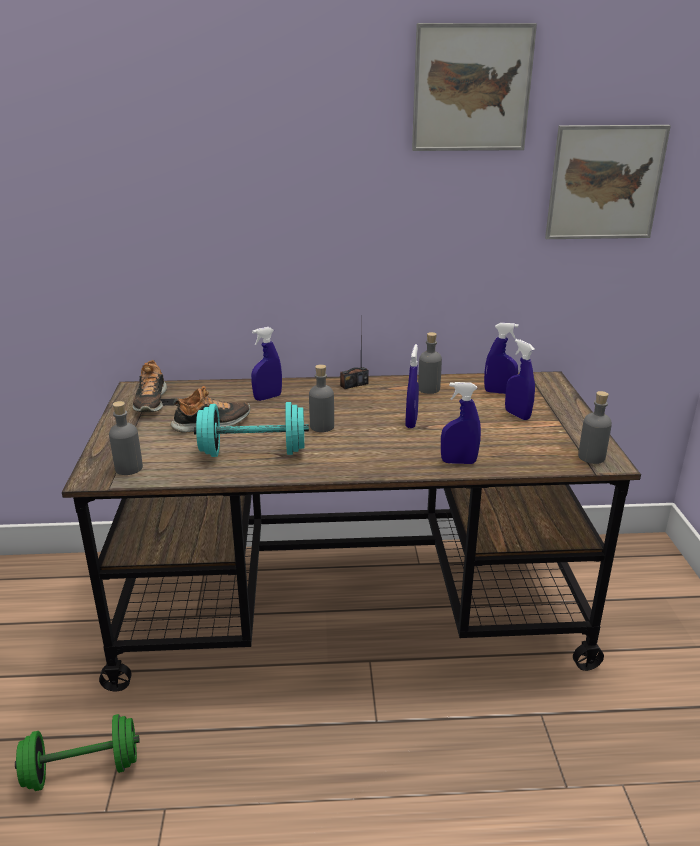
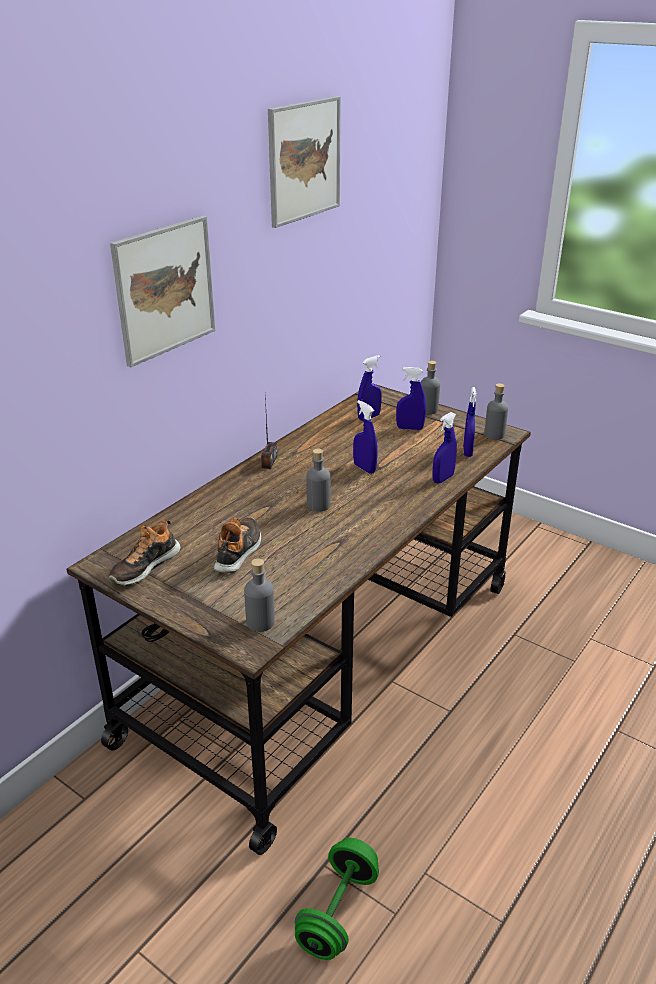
camera: 50 degrees left, 5 degrees up
(151, 401) = (144, 566): shoe -> shoe turned 90 degrees clockwise
(253, 452) = (317, 551): turquoise dumbbell -> none
(267, 397) = (231, 507): blue spray bottle -> blue spray bottle (467, 451)
(428, 389) = (324, 438): grey bottle -> grey bottle (428, 410)
(604, 183) = (379, 219): picture -> picture (165, 290)

